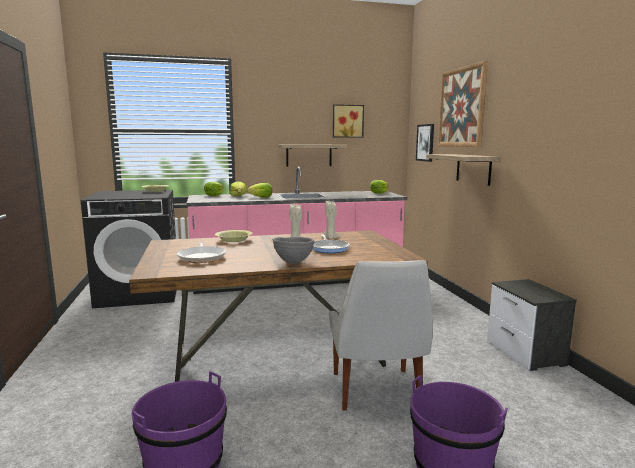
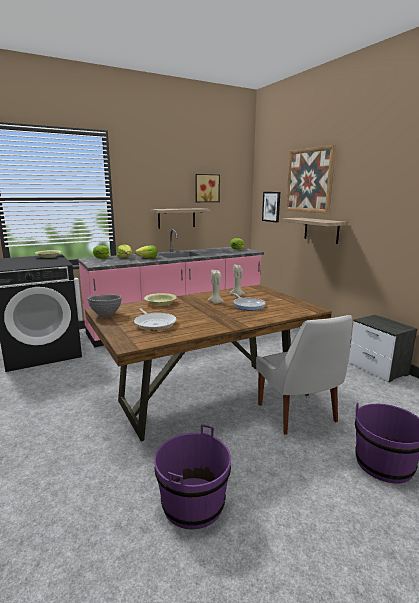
camera: 15 degrees left, 5 degrees up
(293, 263) = (237, 322): grey bowl -> grey bowl (106, 315)

